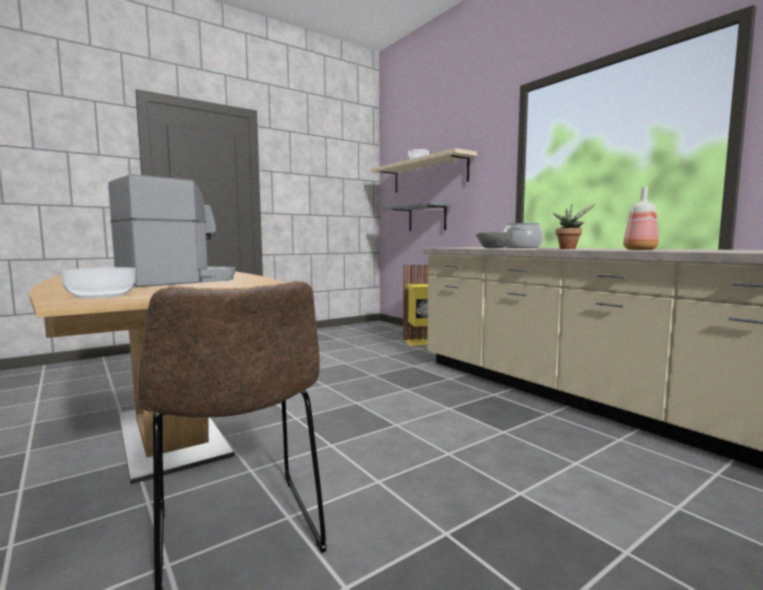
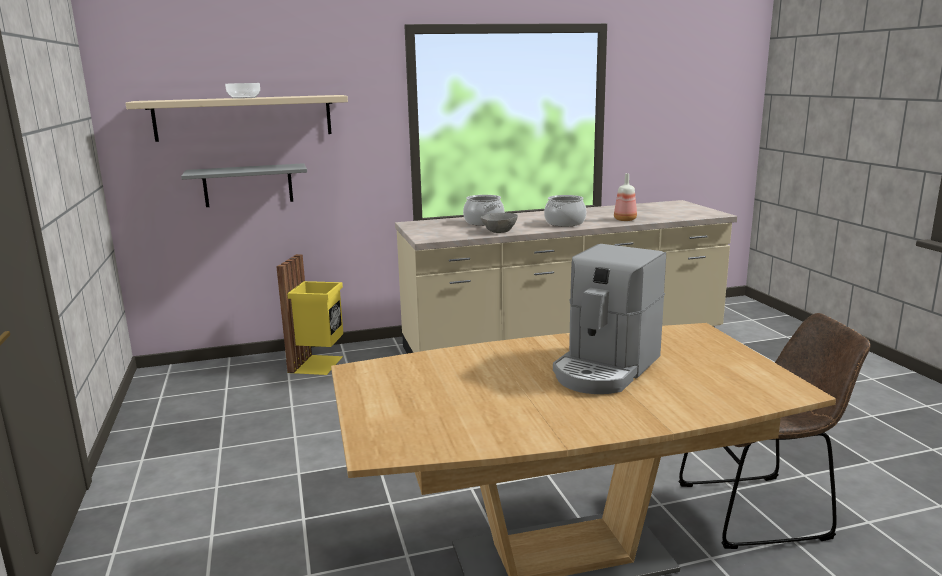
camera: 70 degrees left, 10 degrees up
(101, 295) = (752, 387): bowl -> none
(179, 281) = (606, 368): coffee machine -> coffee machine turned 120 degrees counterclockwise
(569, 248) = (565, 223): potted plant -> cooking pot

